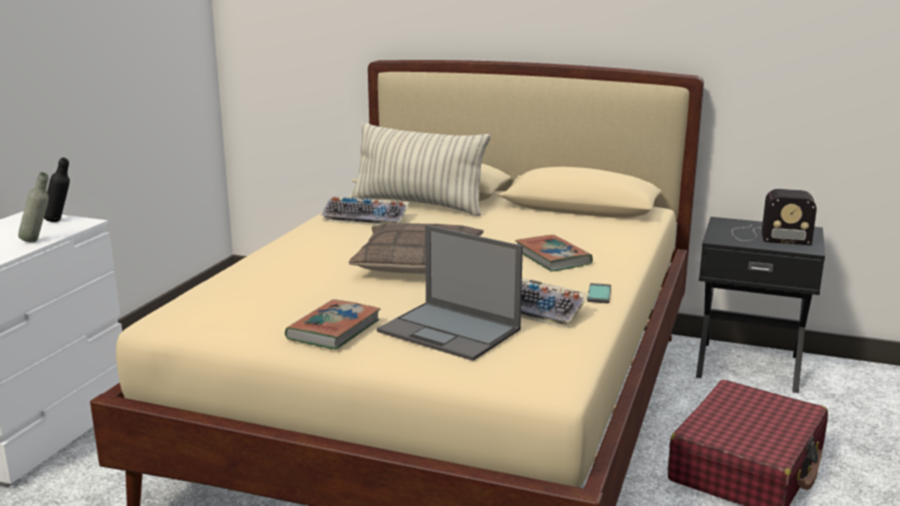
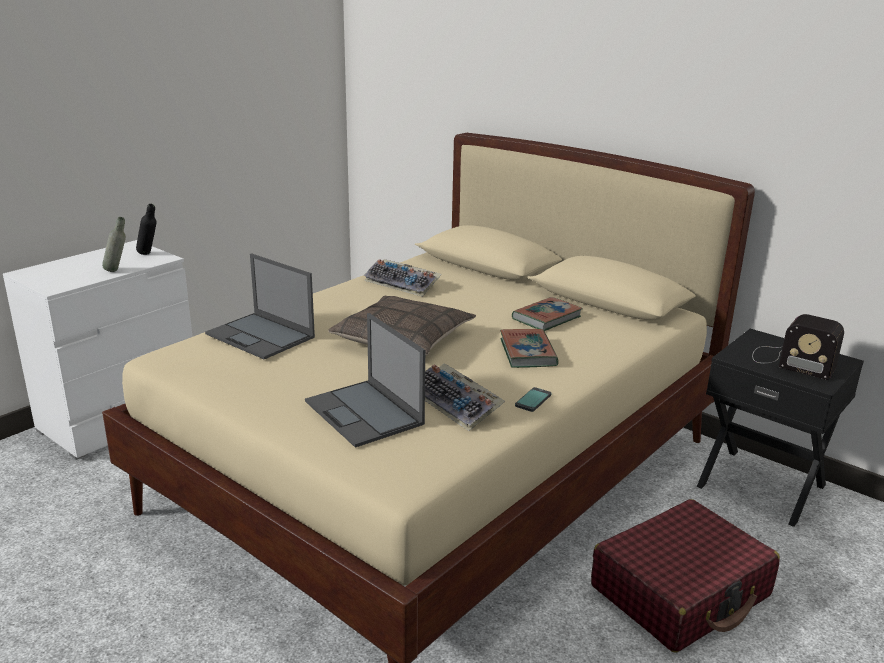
camera: 20 degrees right, 5 degrees up
(266, 282) = (261, 336): none -> laptop
(334, 330) = (273, 393): book -> book (546, 318)
(418, 205) = (460, 276): pillow -> none

